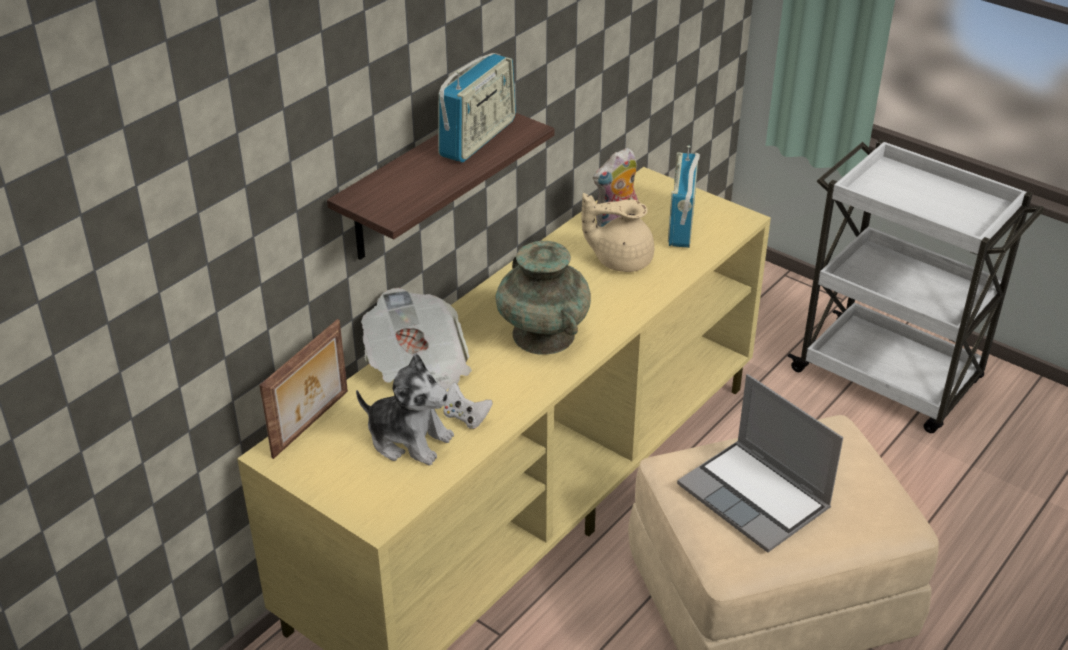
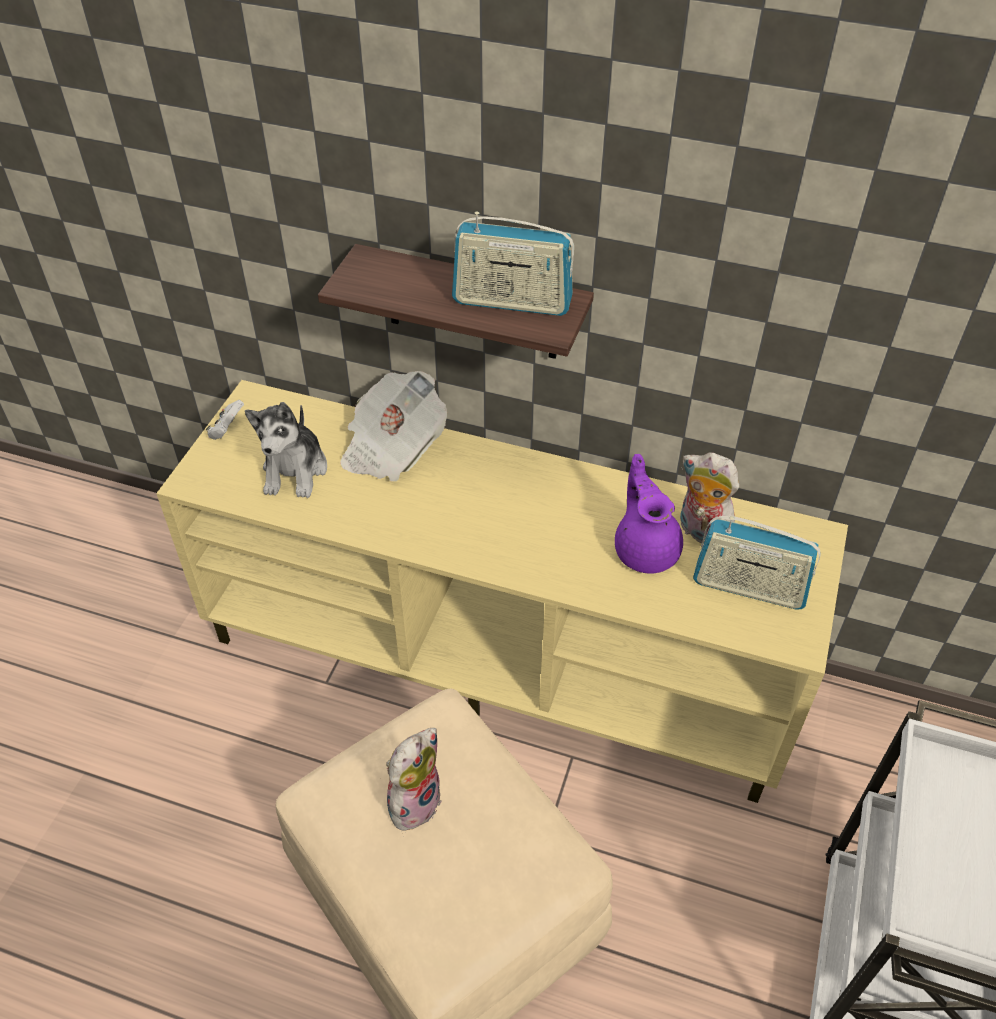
camera: 70 degrees right, 10 degrees up
(312, 424) = (295, 407): picture frame -> none
(466, 417) = (337, 499): white game controller -> white game controller (227, 430)
(543, 335) = (483, 520): turquoise vase -> none
(620, 260) = (646, 549): beige teapot -> purple teapot
(681, 224) = (749, 587): radio -> radio turned 150 degrees counterclockwise
(756, 498) = (413, 800): laptop -> plush toy

